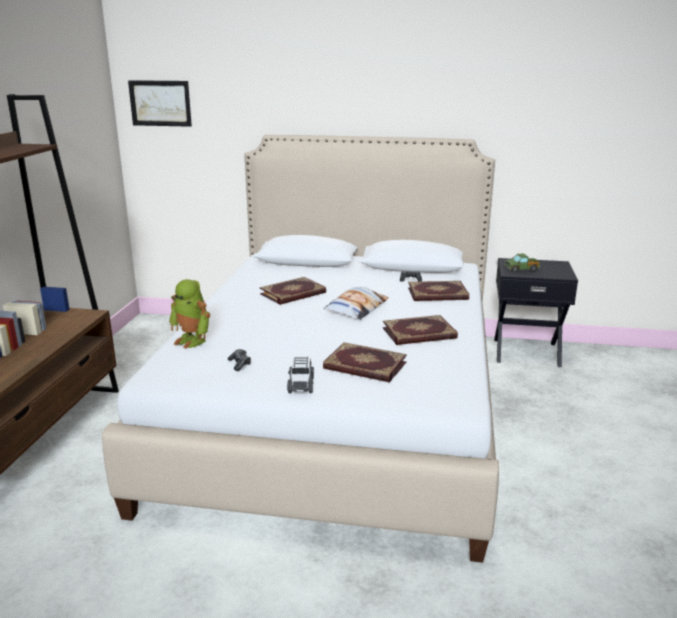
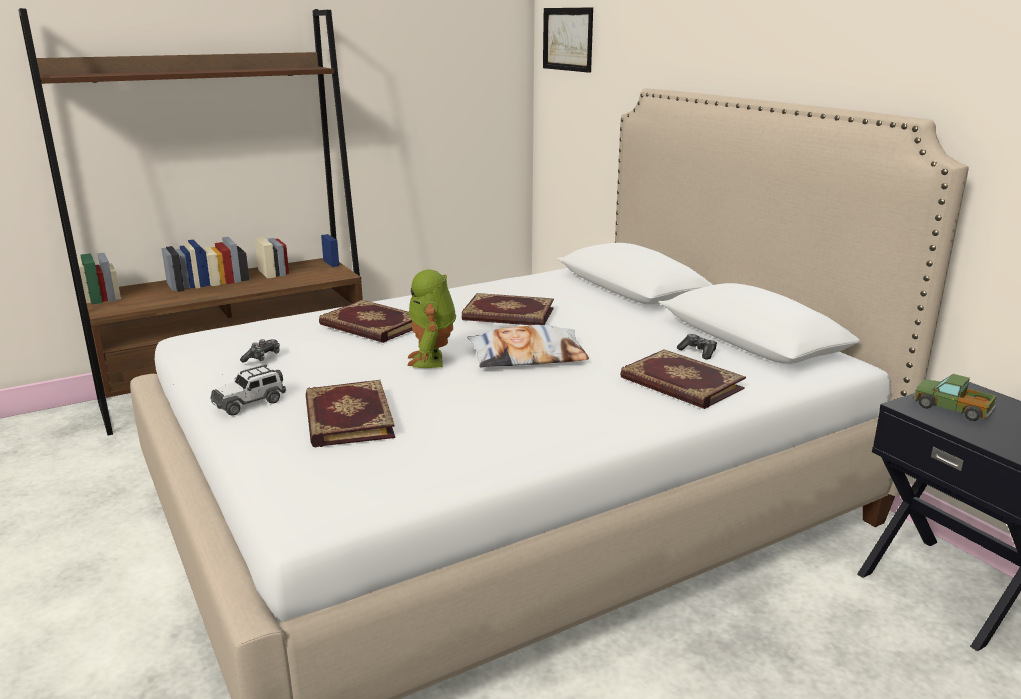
camera: 50 degrees right, 0 degrees up
(192, 340) = (297, 321): toy robot -> toy robot (432, 360)
(419, 334) = (508, 417): book -> book (370, 326)

